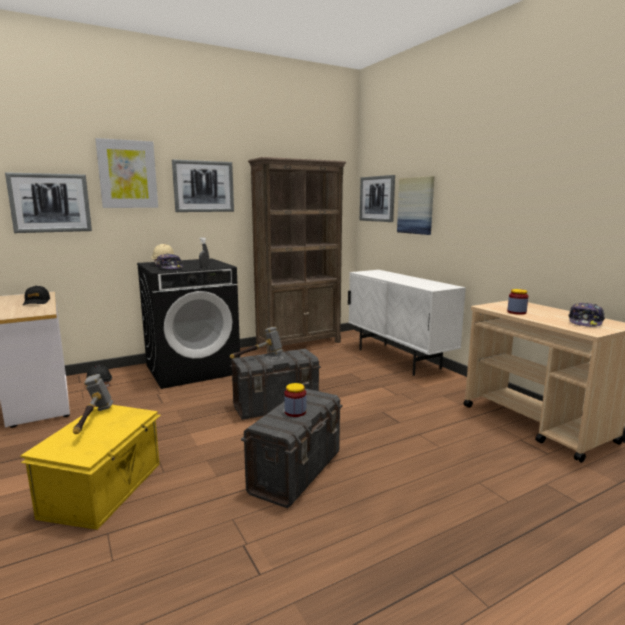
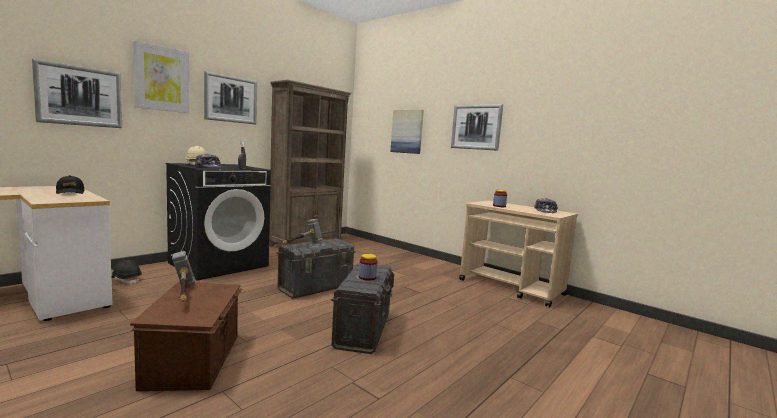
camera: 20 degrees left, 5 degrees down
(105, 489) = (195, 359): yellow storage box -> brown storage box
(377, 199) = (371, 125): picture -> picture (476, 127)
(398, 359) = (393, 252): white cabinet -> none

